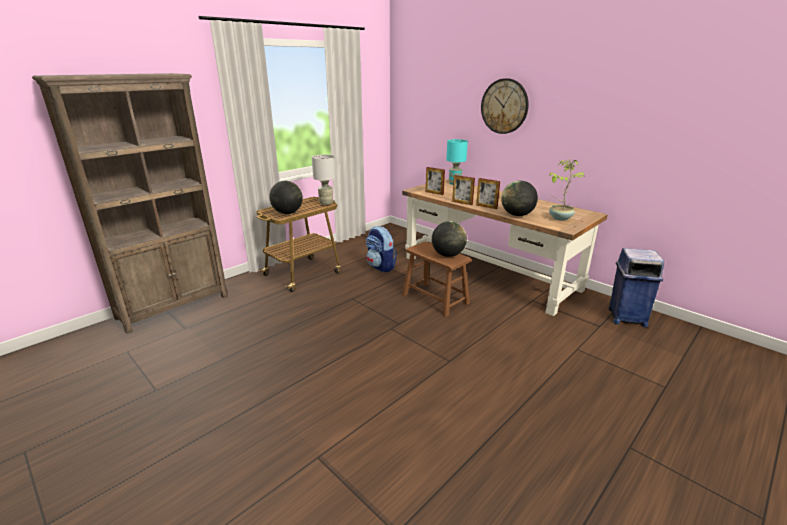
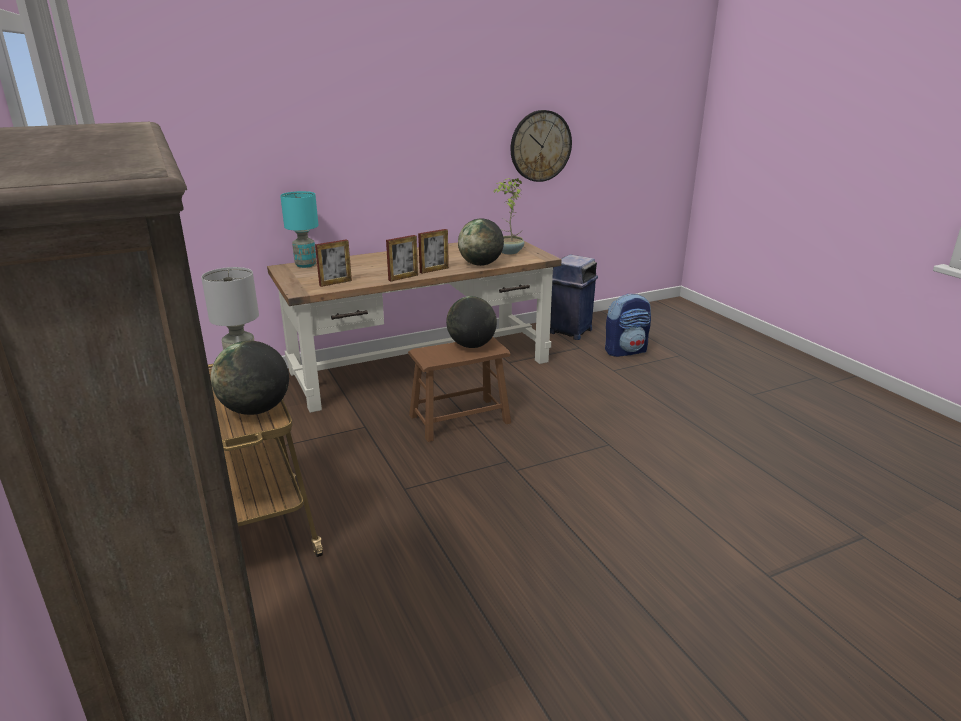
camera: 70 degrees left, 0 degrees up
(381, 267) = (317, 441): backpack -> backpack (626, 351)
(504, 106) = (355, 128): wall clock -> wall clock (540, 146)

